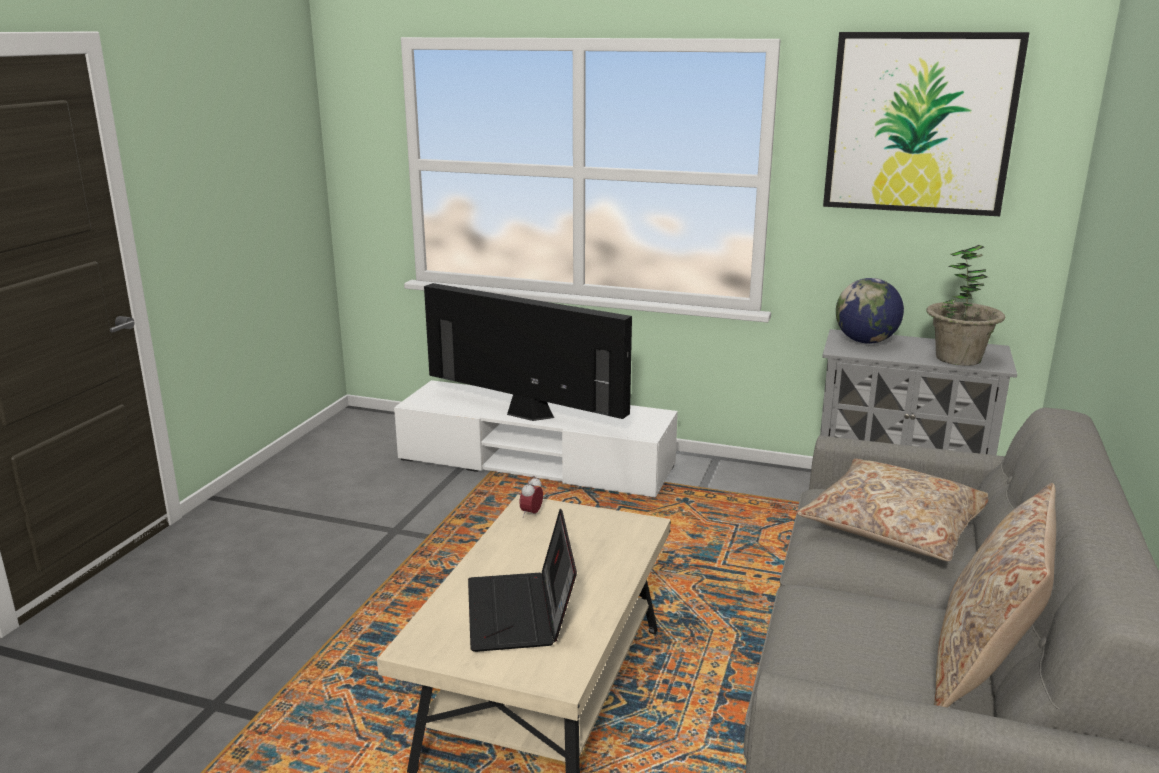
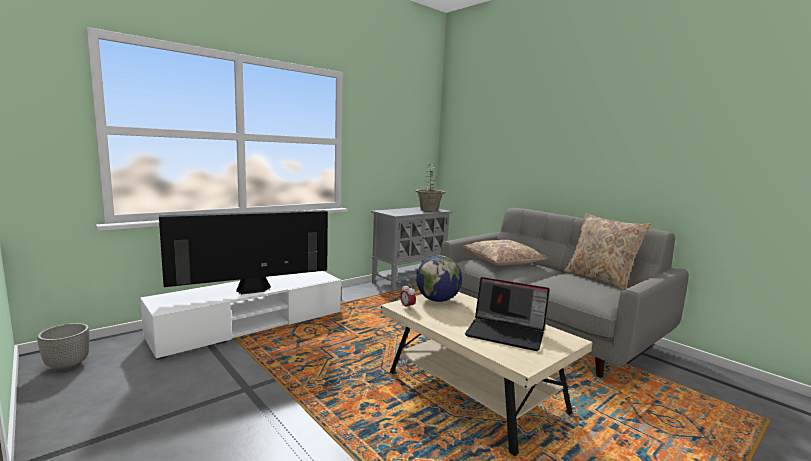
camera: 60 degrees left, 10 degrees down
(351, 432) = (67, 365): none -> planter
(865, 342) = (394, 211): globe -> globe (437, 300)
(920, 123) = (393, 116): picture -> none

